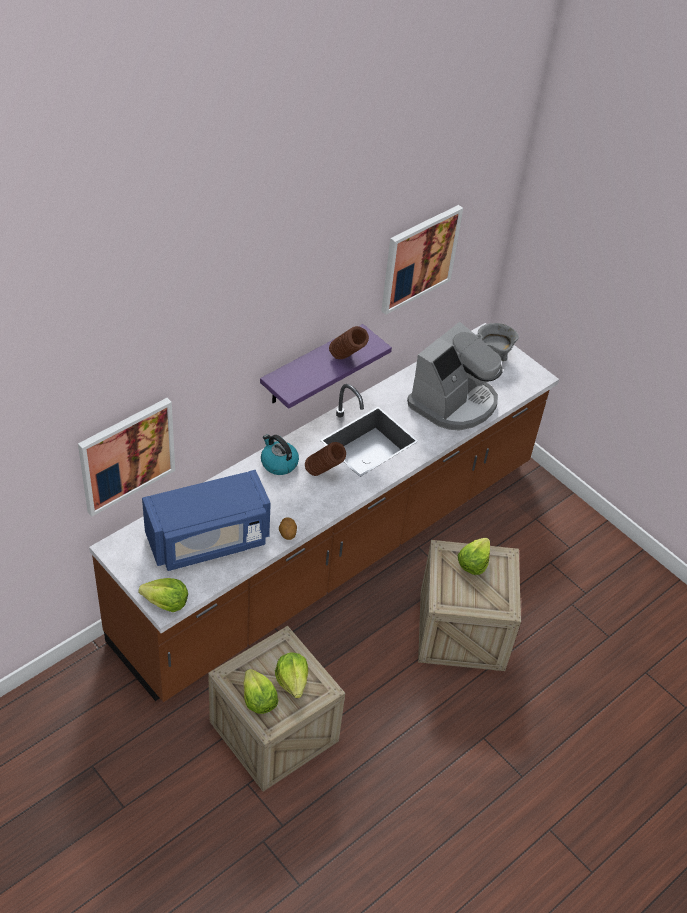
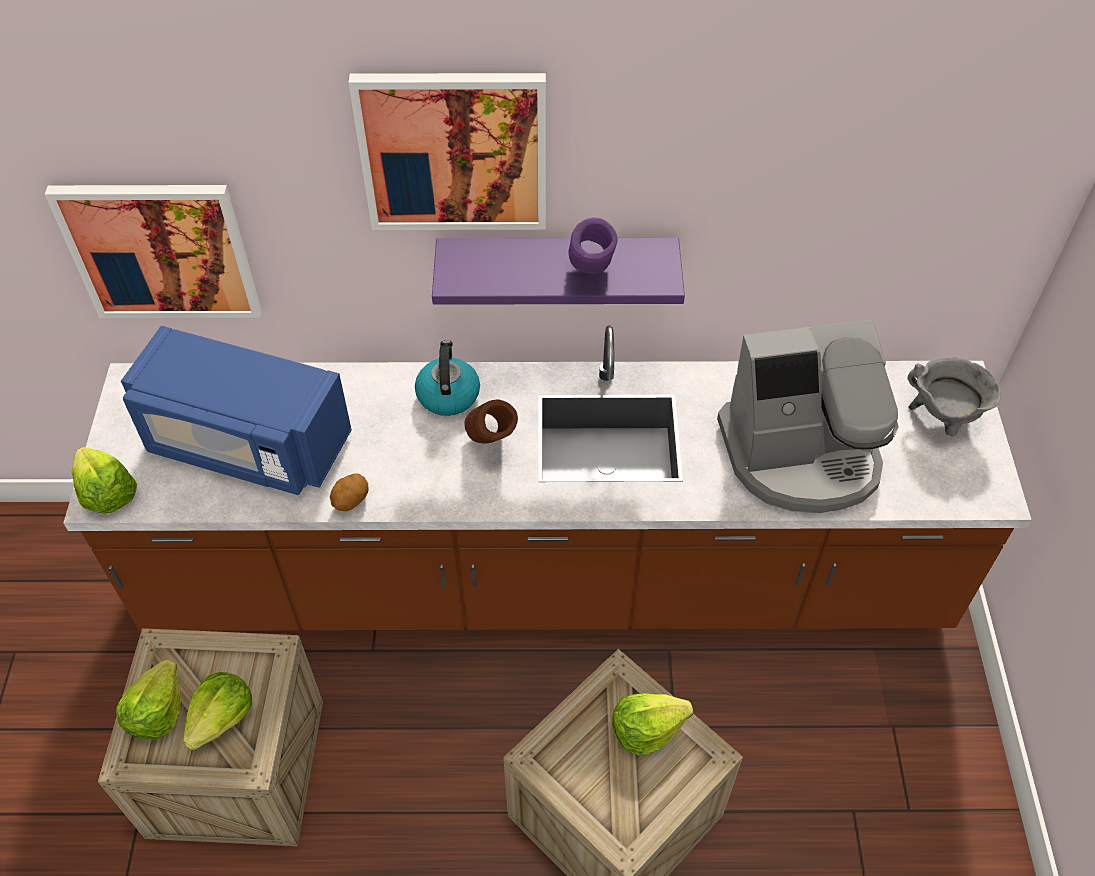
camera: 45 degrees right, 5 degrees up
(347, 360) = (590, 278): brown vase -> purple vase
(419, 258) = (826, 164): picture -> picture (454, 151)

